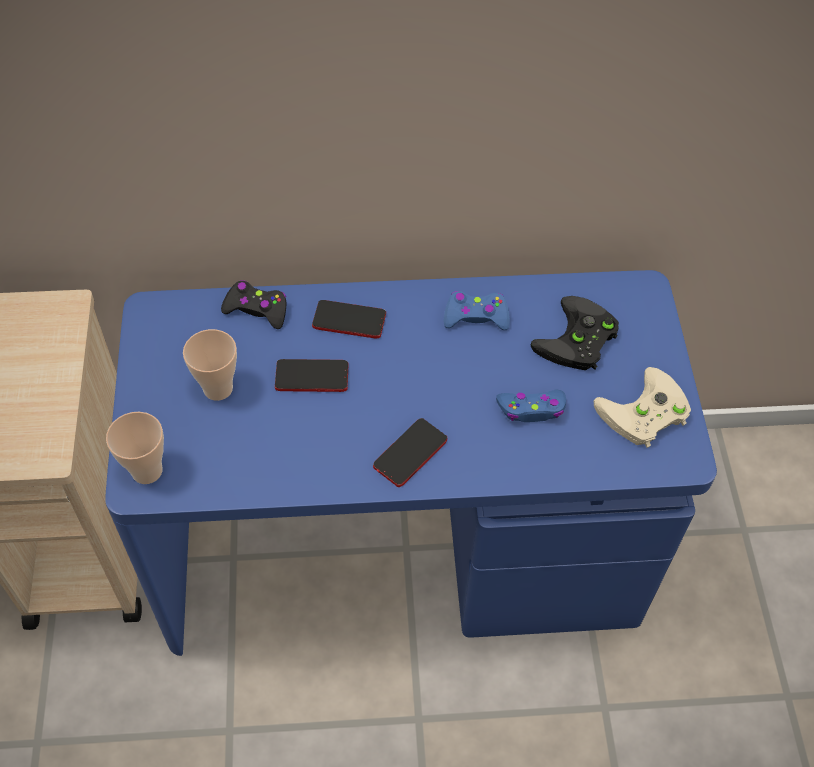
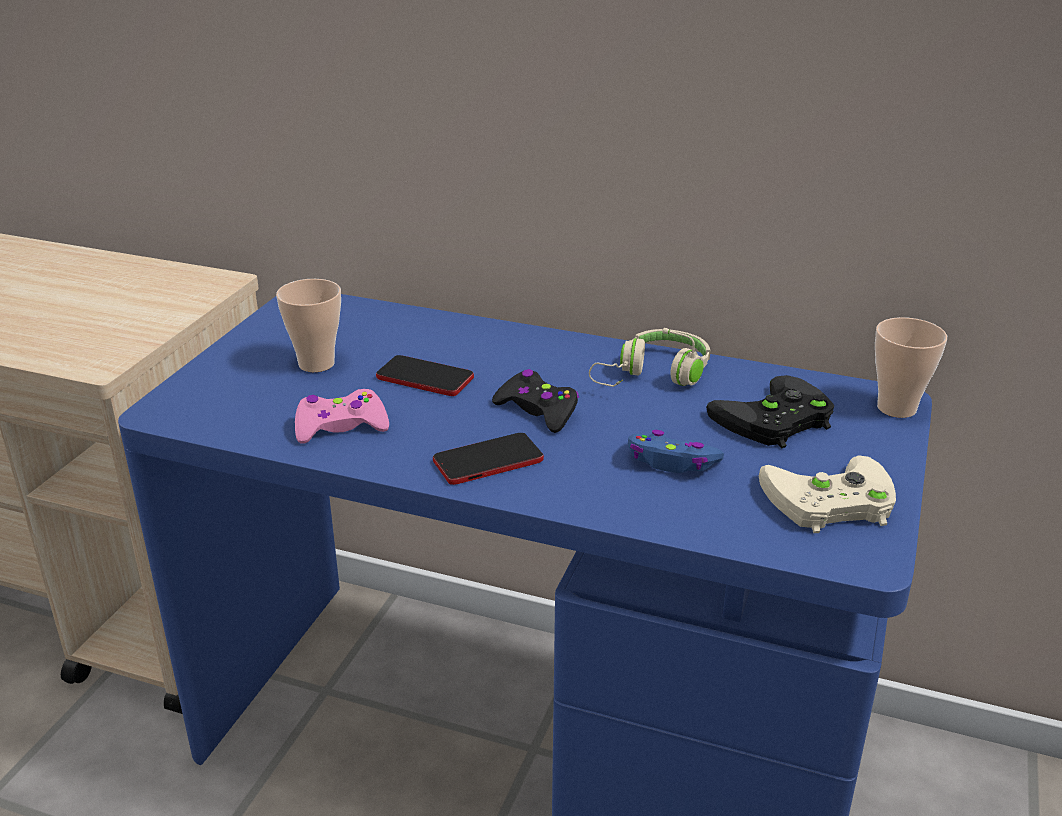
camera: 25 degrees right, 25 degrees down
(147, 471) = (184, 403): cup -> cup (896, 408)
(257, 309) = (409, 321): black game controller -> black game controller (538, 410)
(284, 455) = (340, 427): none -> pink game controller
(349, 320) = (502, 348): phone -> none
(475, 316) = (654, 375): blue game controller -> beige headphones

